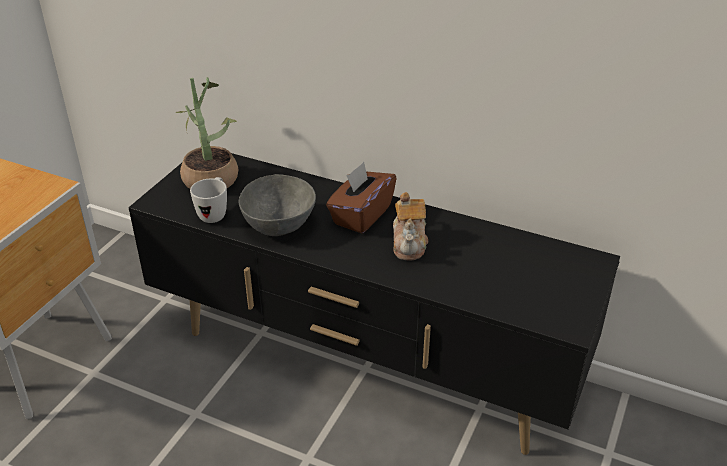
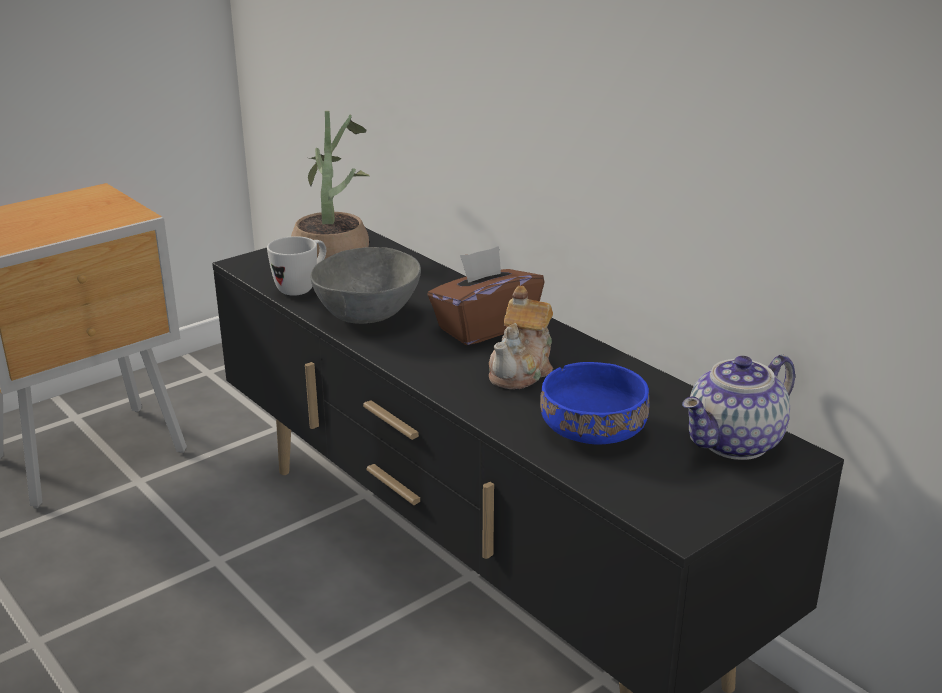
camera: 25 degrees right, 10 degrees down
(482, 277) = (593, 431): none -> blue bowl
(562, 262) = (735, 444): none -> teapot

